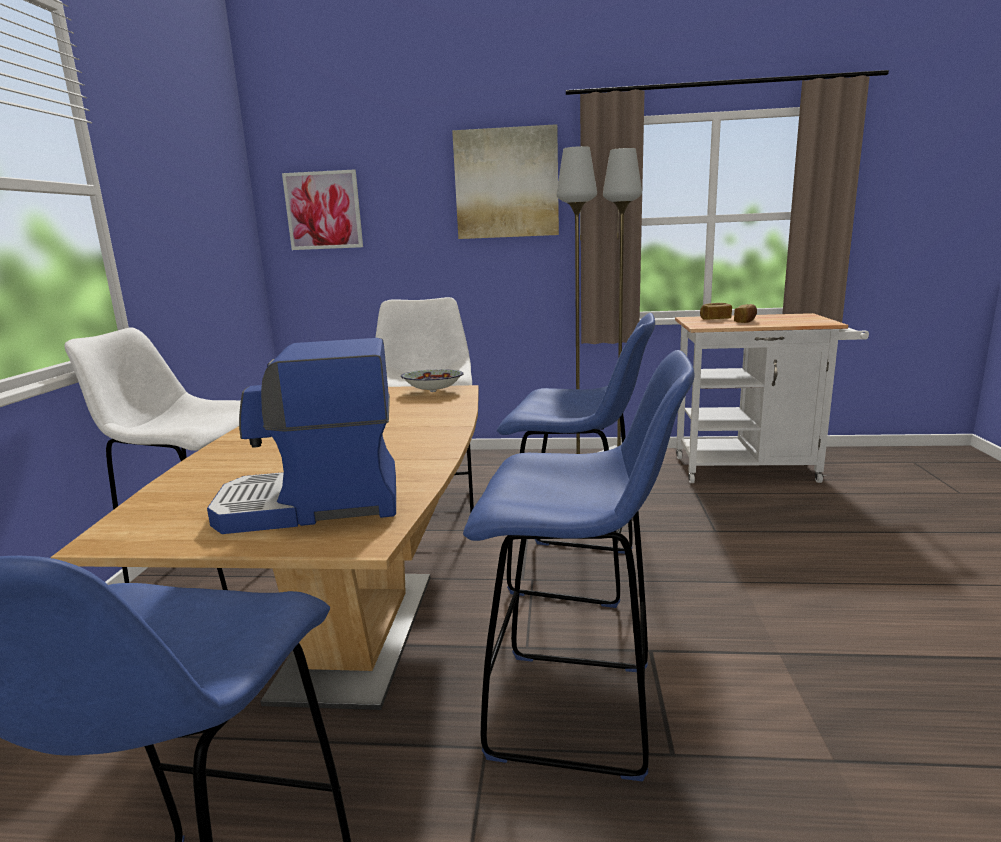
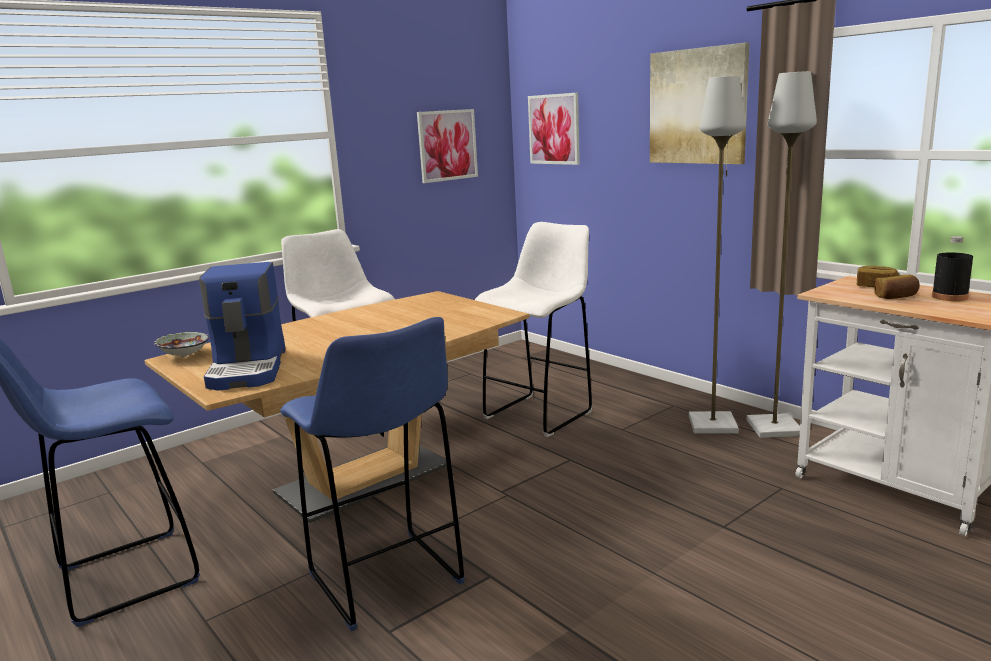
camera: 45 degrees right, 0 degrees up
(209, 223) = (447, 145): none -> picture
(312, 505) = (249, 369): coffee machine -> coffee machine turned 135 degrees counterclockwise
(433, 391) = (487, 312): bowl -> bowl (183, 356)
(578, 572) = (545, 505): blue stool -> none
(769, 317) = (949, 297): none -> black bottle

